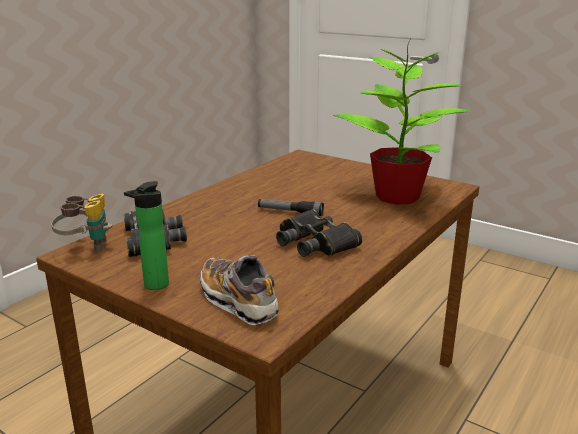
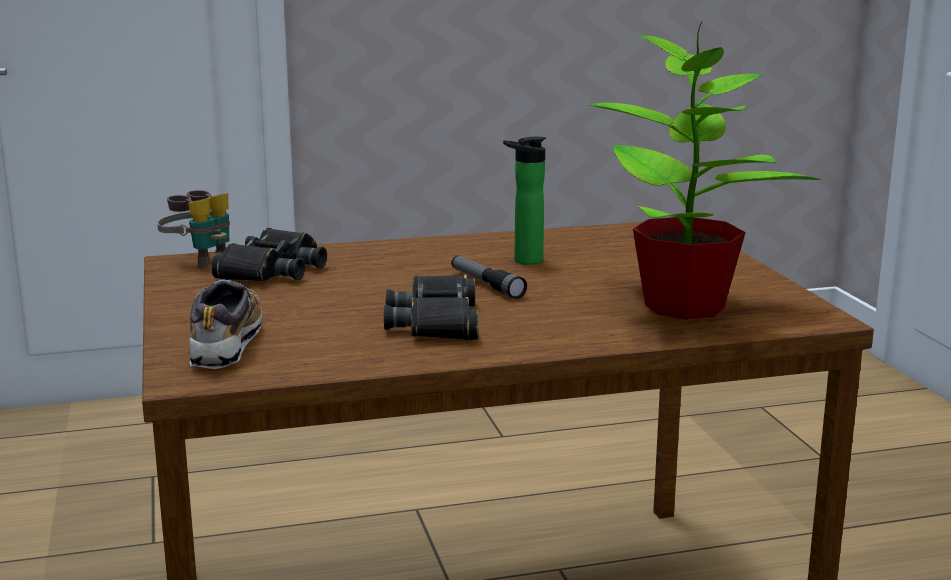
camera: 40 degrees right, 5 degrees down
(153, 286) = (184, 308): bottle -> bottle (524, 261)

